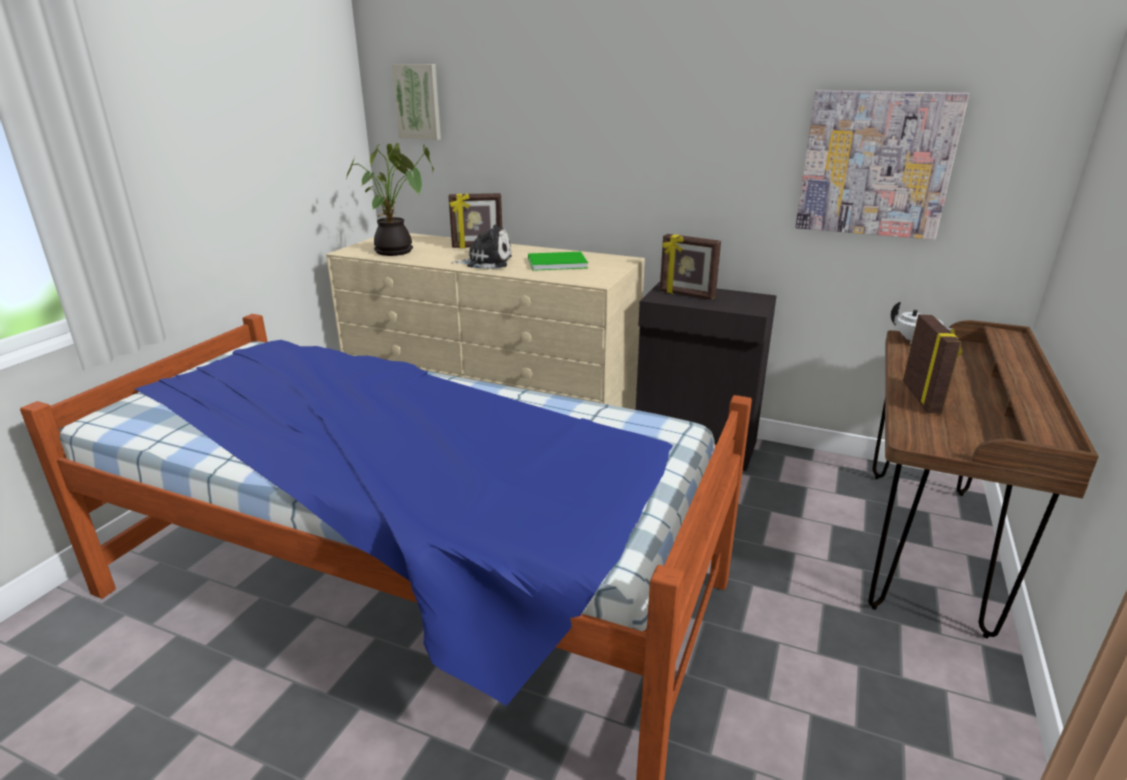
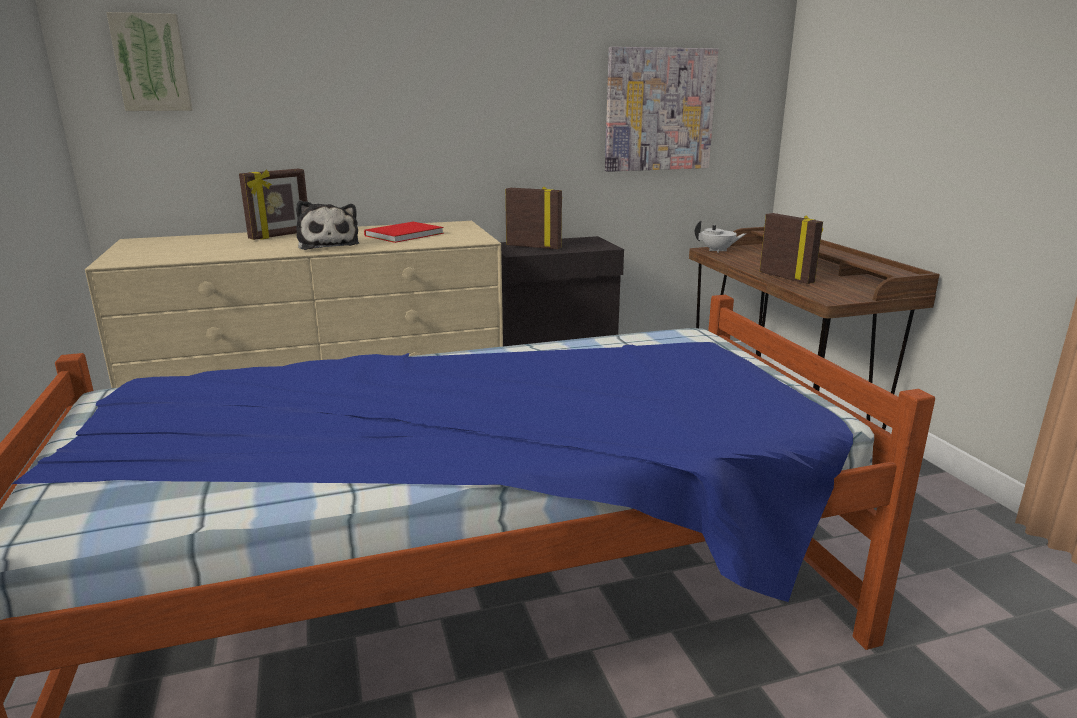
camera: 40 degrees left, 5 degrees down
(397, 252) = (189, 253): potted plant -> none
(486, 262) = (328, 244): plush toy -> plush toy turned 105 degrees clockwise
(555, 263) = (401, 234): green book -> red book
(686, 295) = (534, 247): picture frame -> picture frame turned 150 degrees counterclockwise

